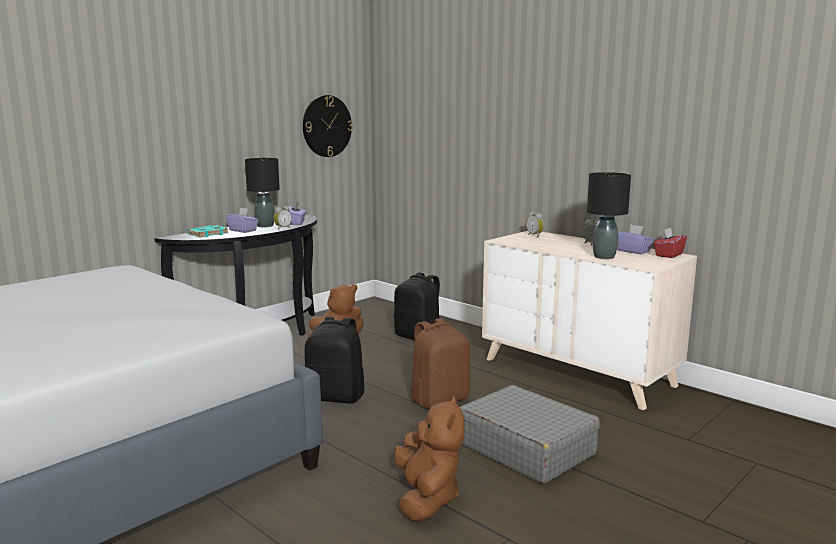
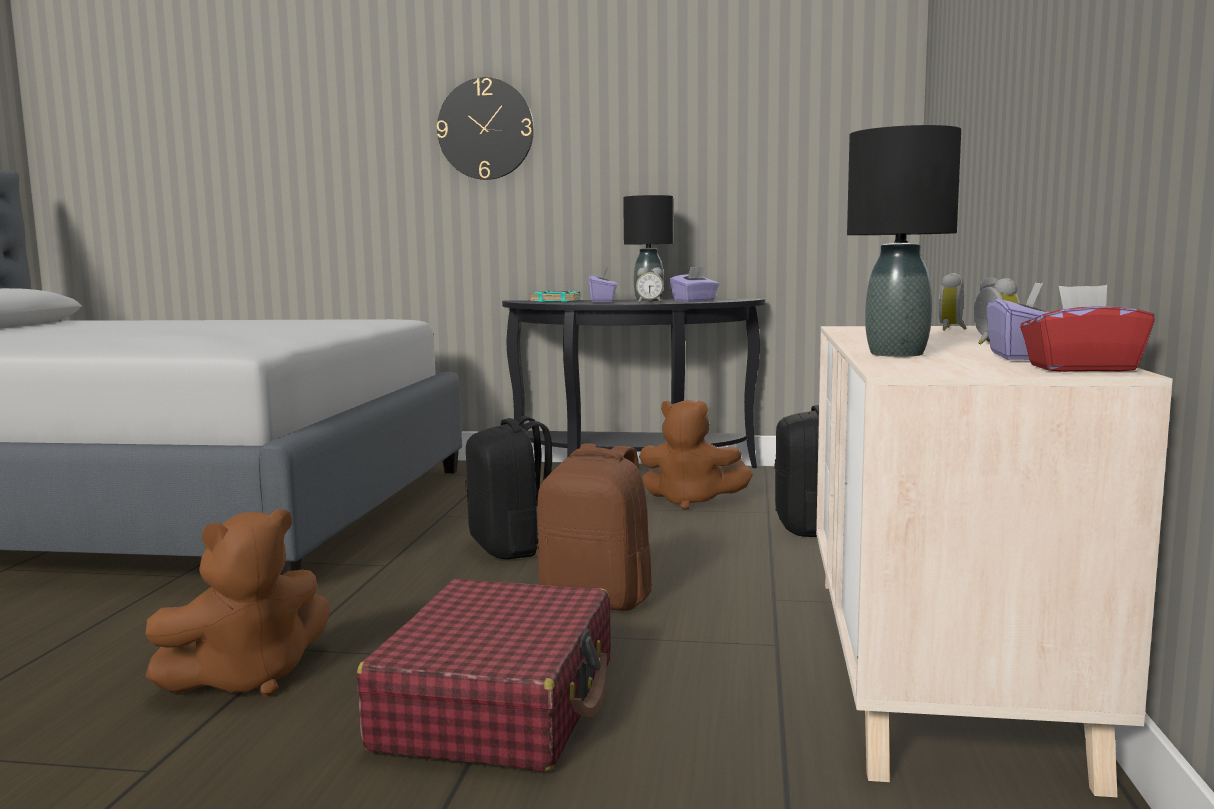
camera: 55 degrees right, 5 degrees down
(327, 126) = (813, 151): wall clock -> wall clock (485, 129)
(525, 448) = (499, 704): grey suitcase -> red suitcase

